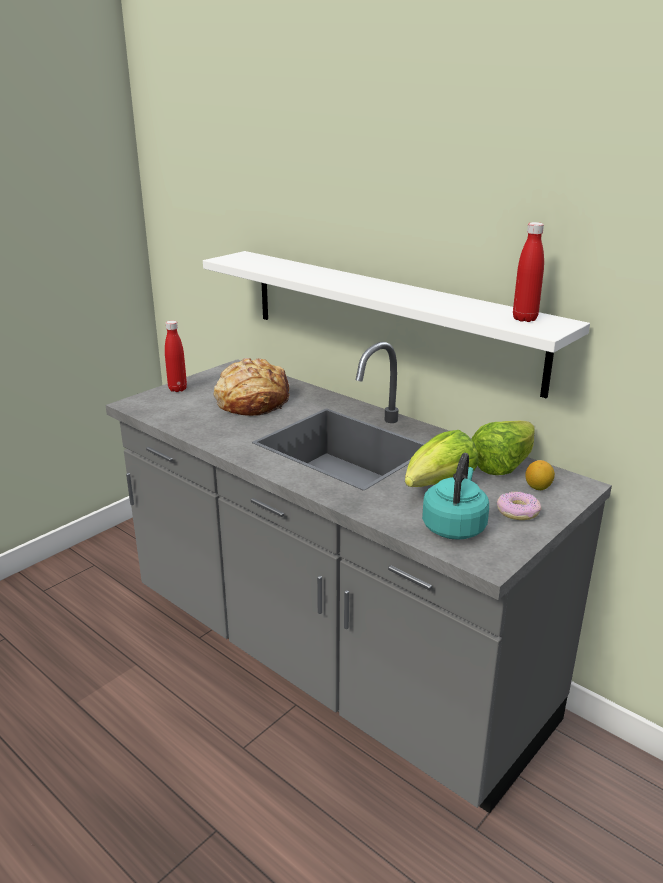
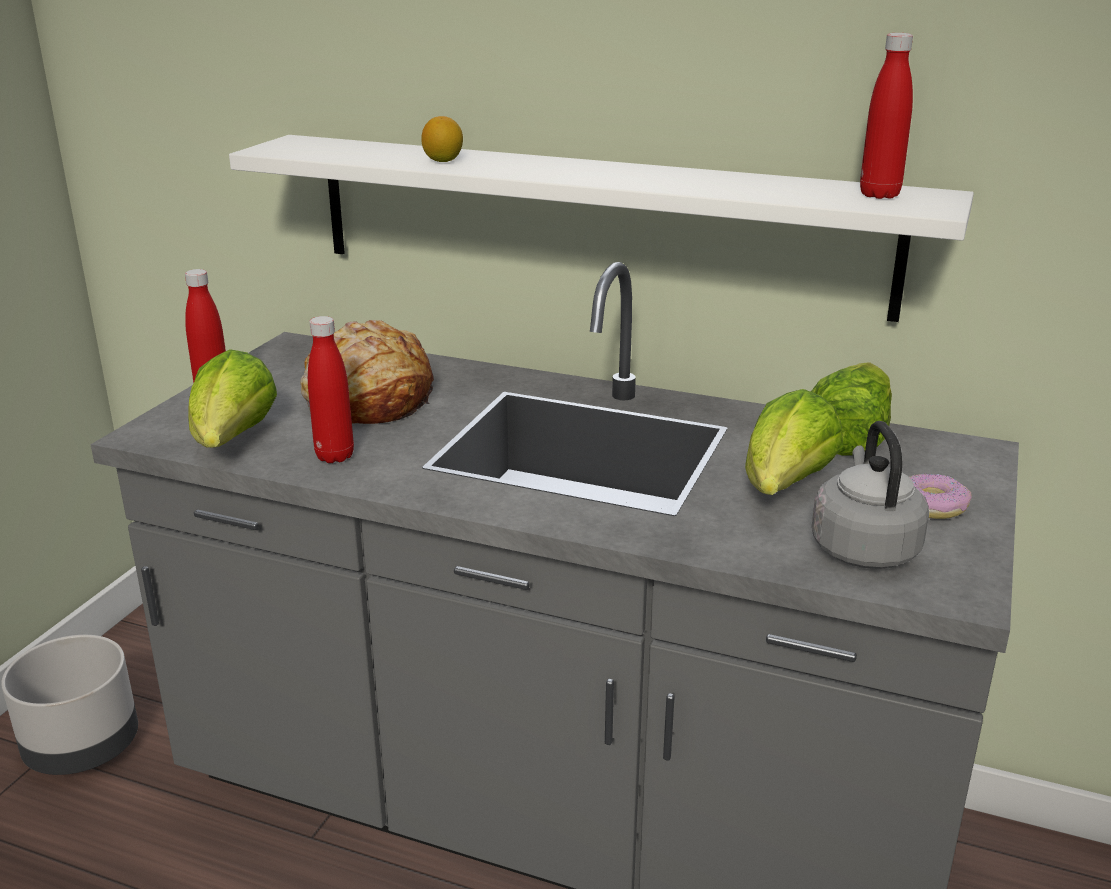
camera: 20 degrees left, 0 degrees up
(111, 567) = (84, 749): none -> grey planter
(170, 414) = (233, 441): none -> lettuce
(213, 429) = (335, 456): none -> red bottle
(454, 526) = (863, 547): turquoise kettle -> grey kettle
(538, 487) = (927, 464): lemon -> lemon (443, 161)

